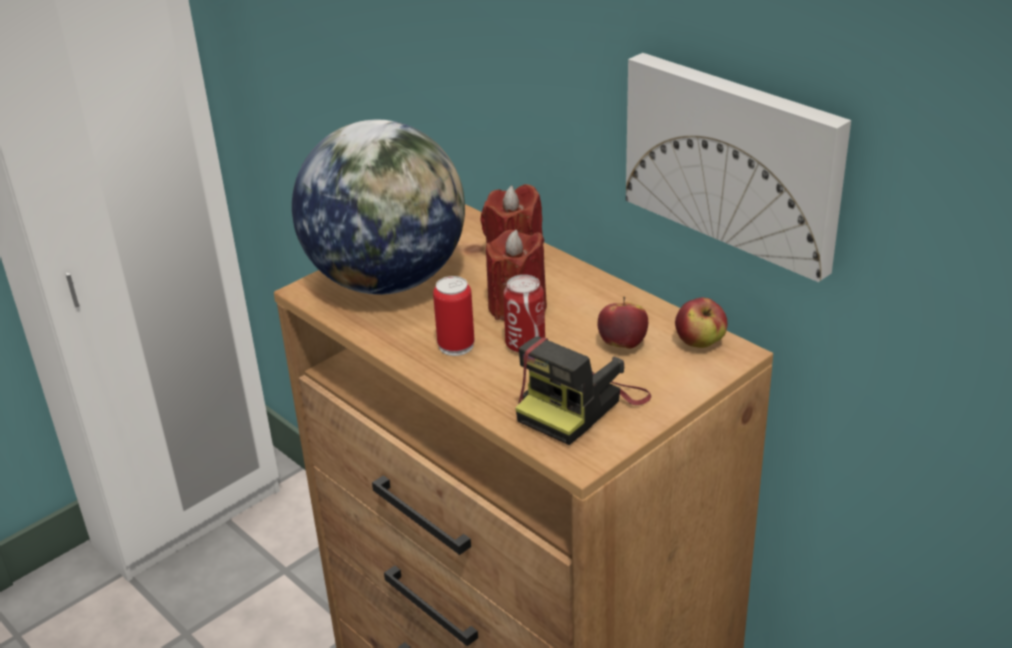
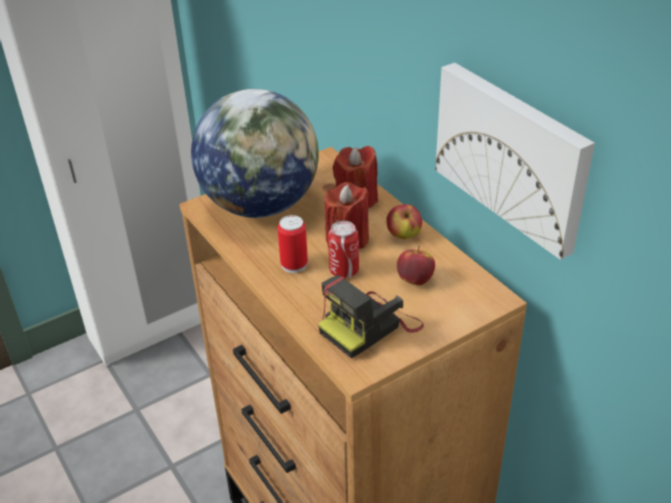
camera: 10 degrees right, 5 degrees up
(699, 343) = (473, 287): apple -> apple (403, 235)

